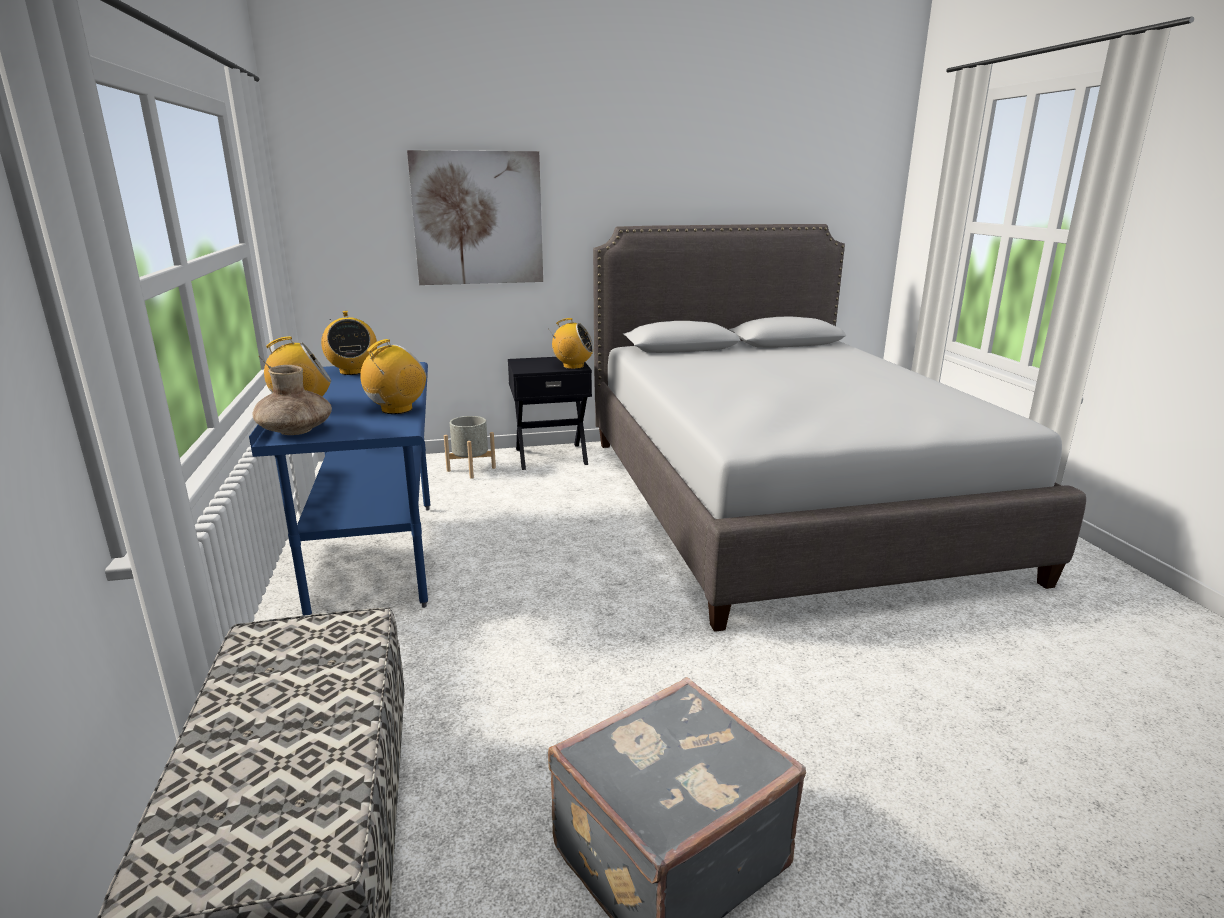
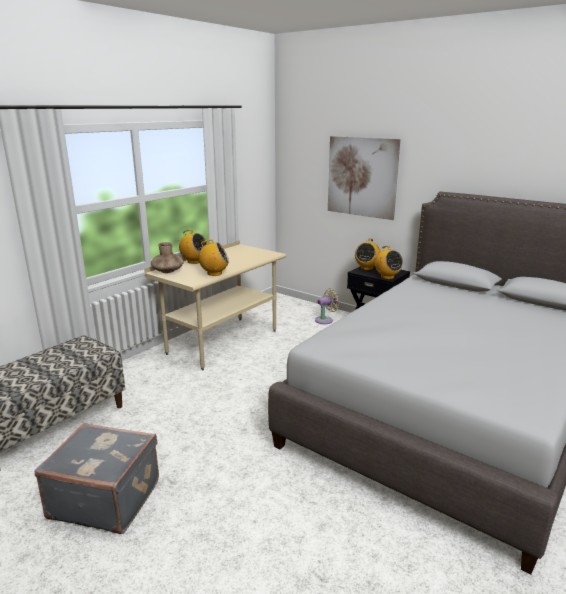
camera: 50 degrees right, 0 degrees up
(352, 371) = (247, 250): radio -> radio (367, 268)
(375, 557) = (223, 342): blue desk -> beige desk
(471, 469) = (325, 320): grey planter -> beige fan

